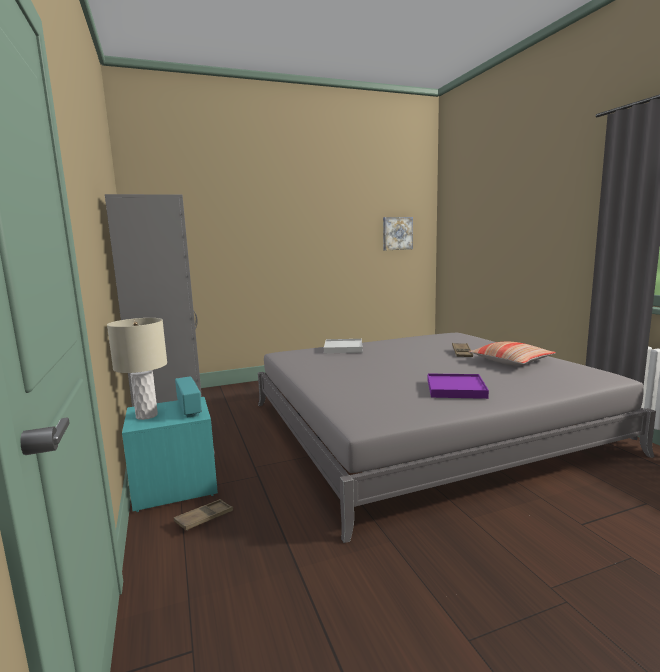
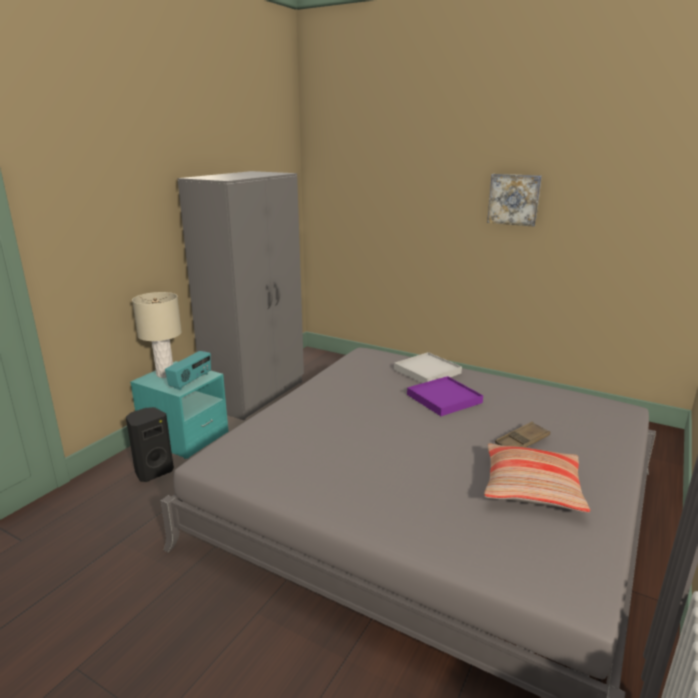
camera: 50 degrees right, 10 degrees up
(204, 518) = (153, 471): brown tray -> black speaker
(397, 233) = (646, 217): picture -> picture (514, 199)
(455, 389) = (364, 479): purple tray -> purple tray (444, 398)

